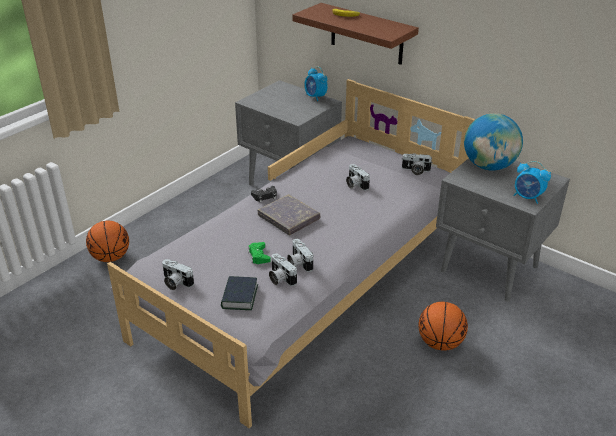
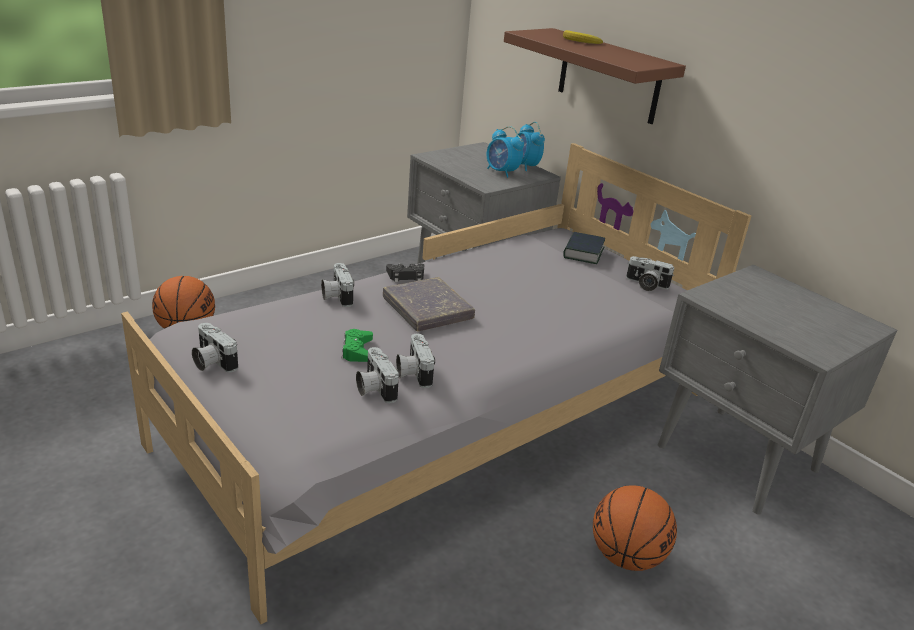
camera: 10 degrees right, 5 degrees down
(239, 297) = (297, 402): book -> book (583, 253)
(355, 184) = (546, 285): camera -> camera (336, 296)
(489, 166) = (762, 289): globe -> none
(527, 197) = (818, 343): alarm clock -> alarm clock (502, 172)

